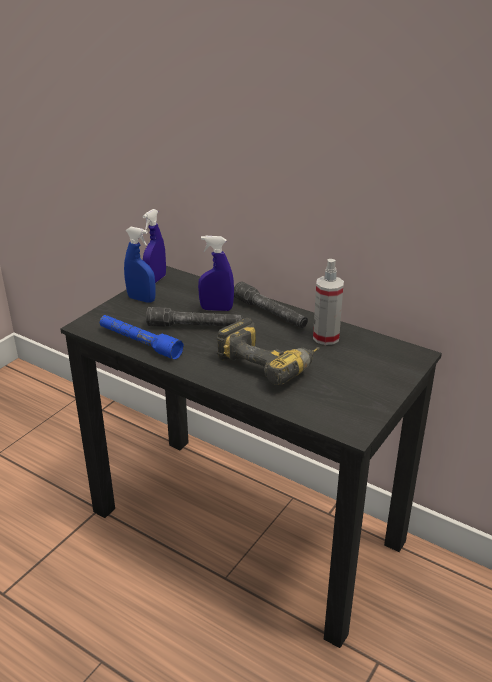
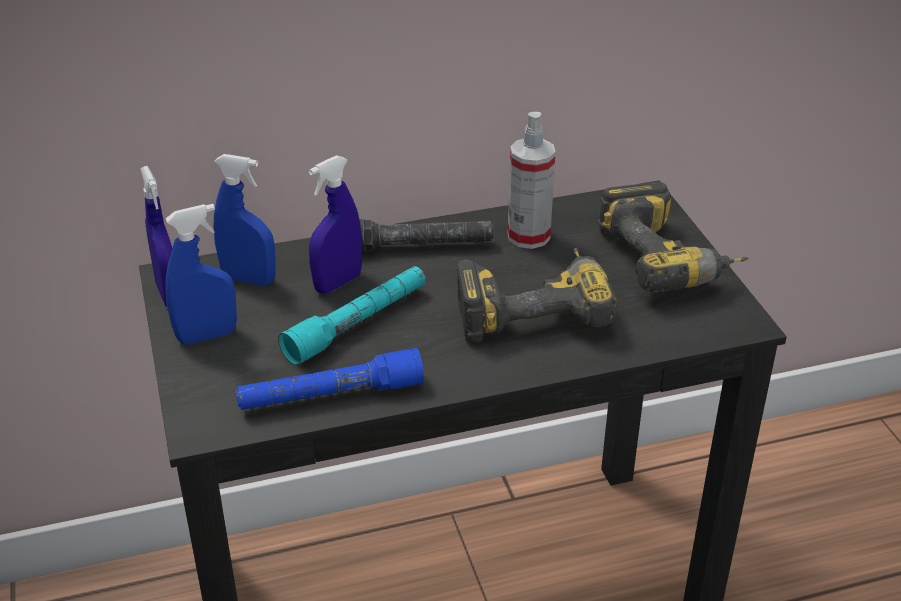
camera: 50 degrees left, 5 degrees up
(189, 290) = (249, 279): none -> blue spray bottle
(195, 326) = (358, 324): grey flashlight -> turquoise flashlight
(372, 385) = (670, 260): none -> power drill

